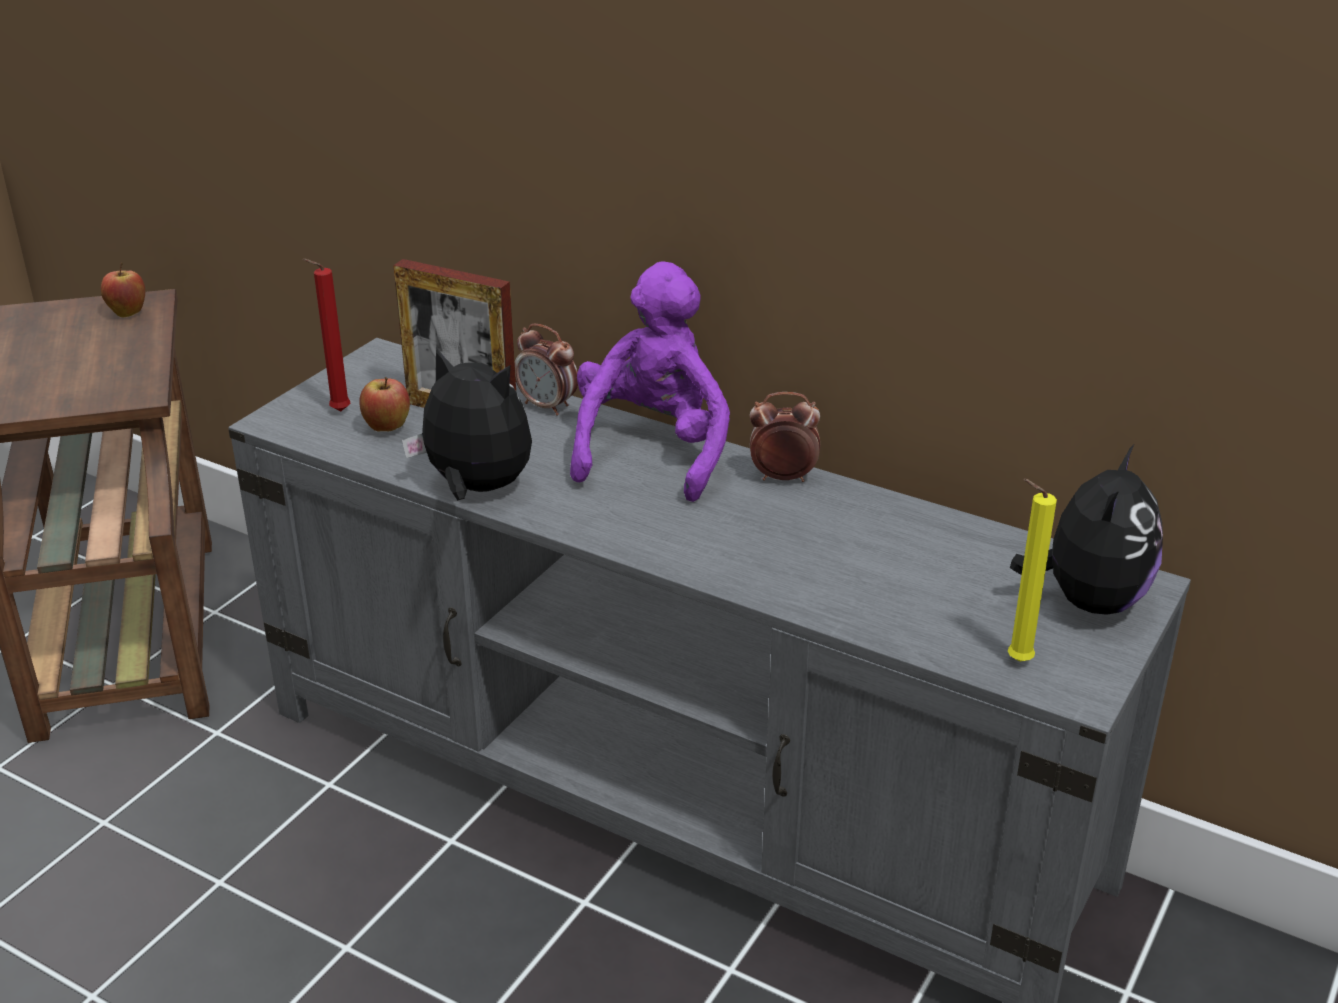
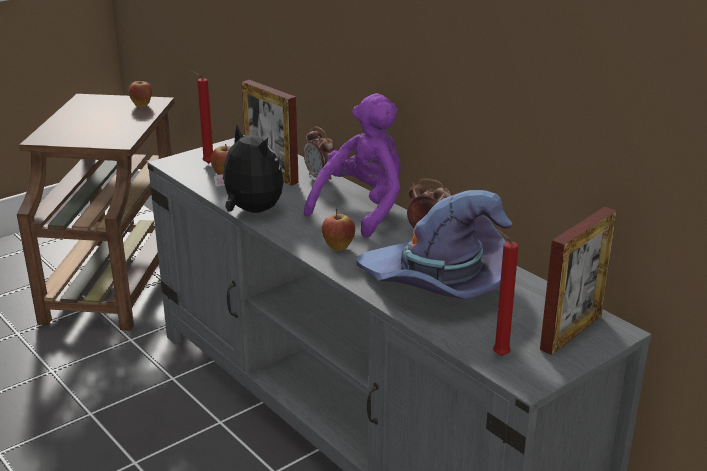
camera: 20 degrees right, 5 degrees down
(662, 528) = (338, 247): none -> apple
(852, 560) = (438, 283): none -> purple hat
(1015, 661) = (498, 355): yellow candle -> red candle
(1088, 600) = (571, 332): plush toy -> picture frame

